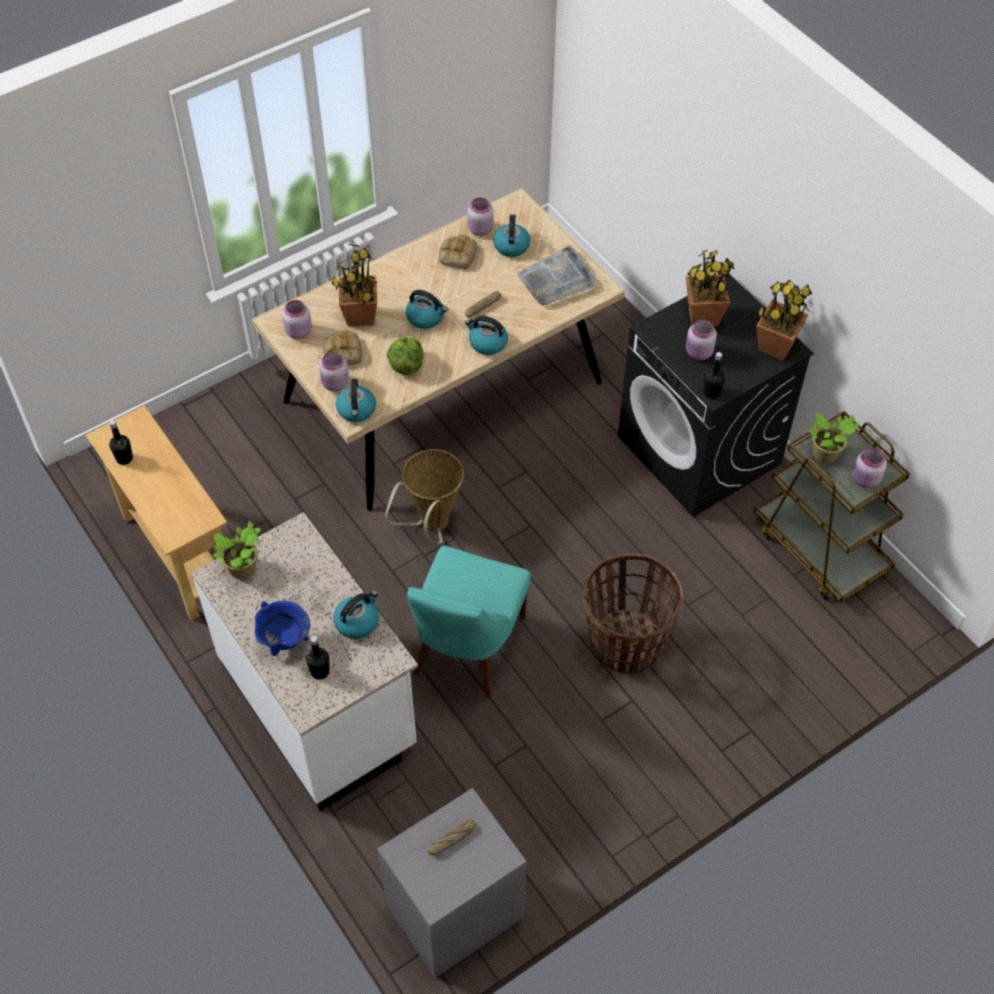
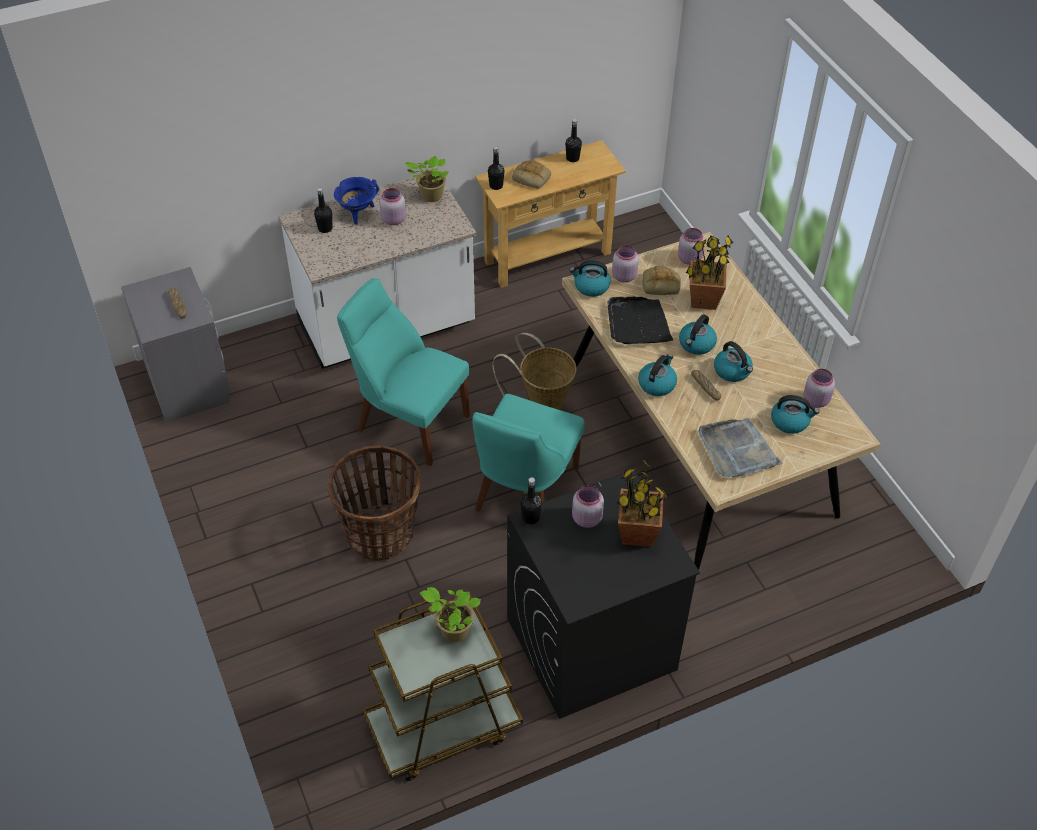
camera: 100 degrees right, 5 degrees down
(184, 528) = (496, 186): none -> black bottle
(357, 621) = (361, 252): kettle -> kettle (732, 371)
(406, 365) = (637, 324): lettuce -> black tray
(457, 254) = (780, 377): bread -> bread (532, 177)
(540, 526) = (523, 492): none -> turquoise chair
(775, 346) = (583, 589): potted plant -> none
(865, 480) = (411, 658): pink jar -> pink jar (393, 219)

